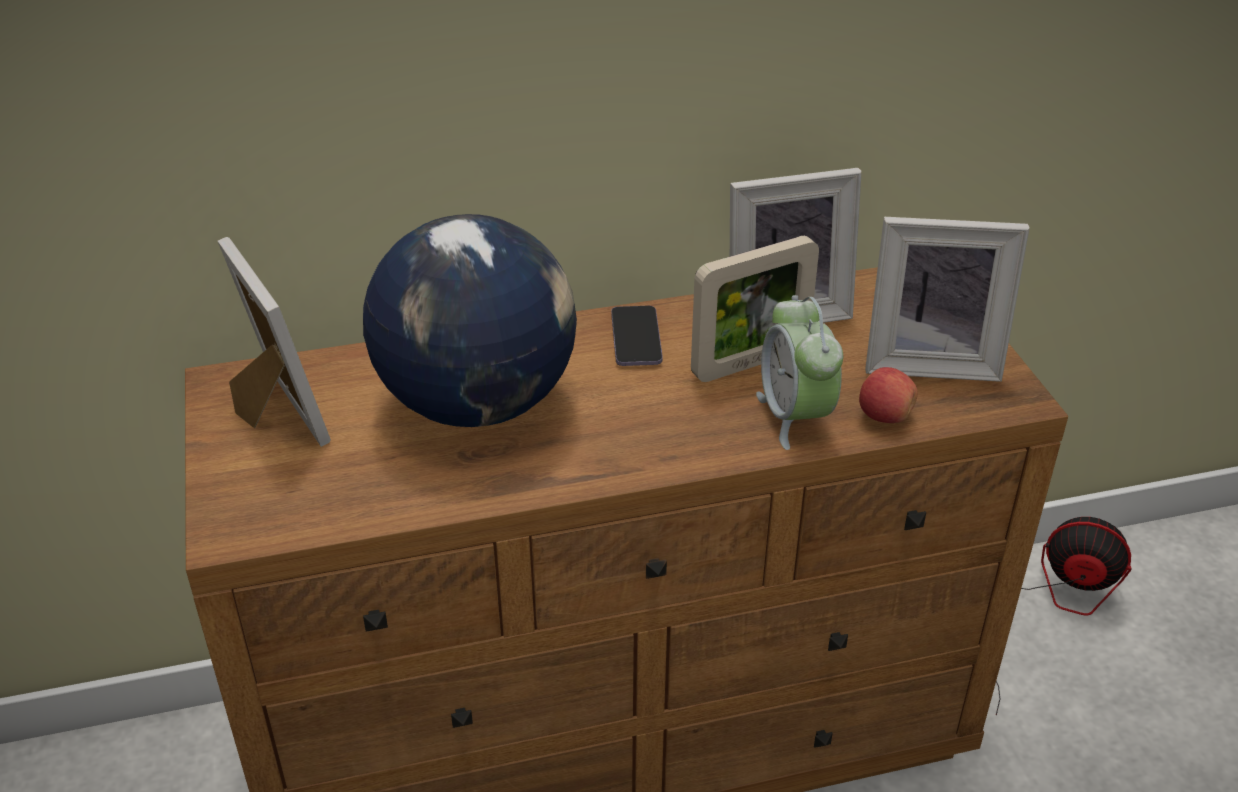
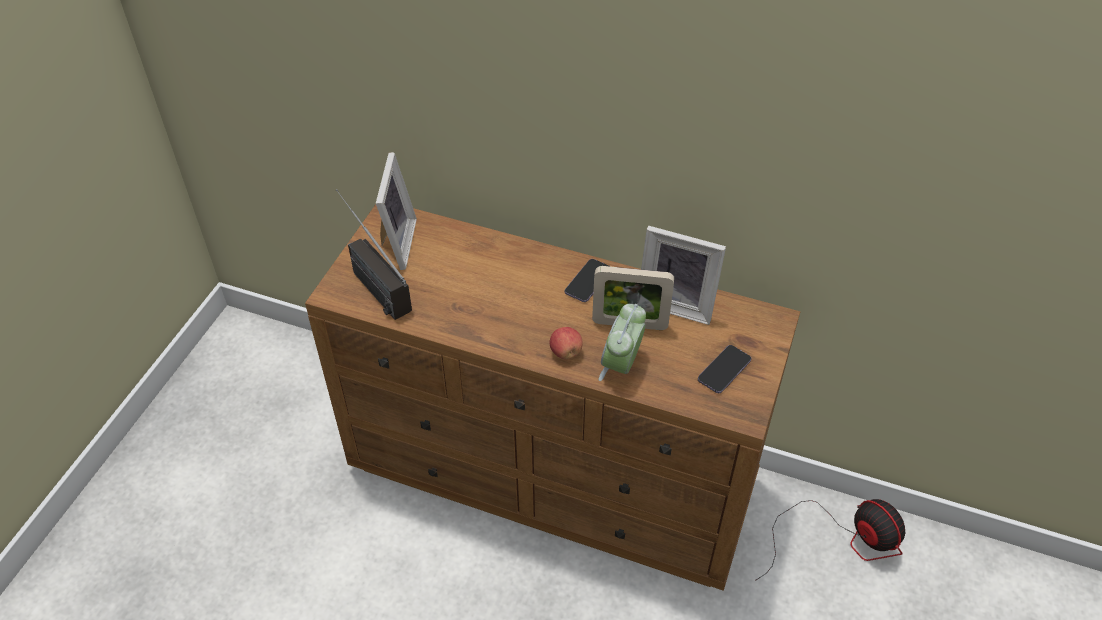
camera: 35 degrees right, 10 degrees up
(278, 484) = (369, 280): none -> radio
(479, 403) = (484, 281): globe -> none
(884, 416) = (665, 388): apple -> apple (565, 352)
(930, 361) = (724, 370): picture frame -> phone

